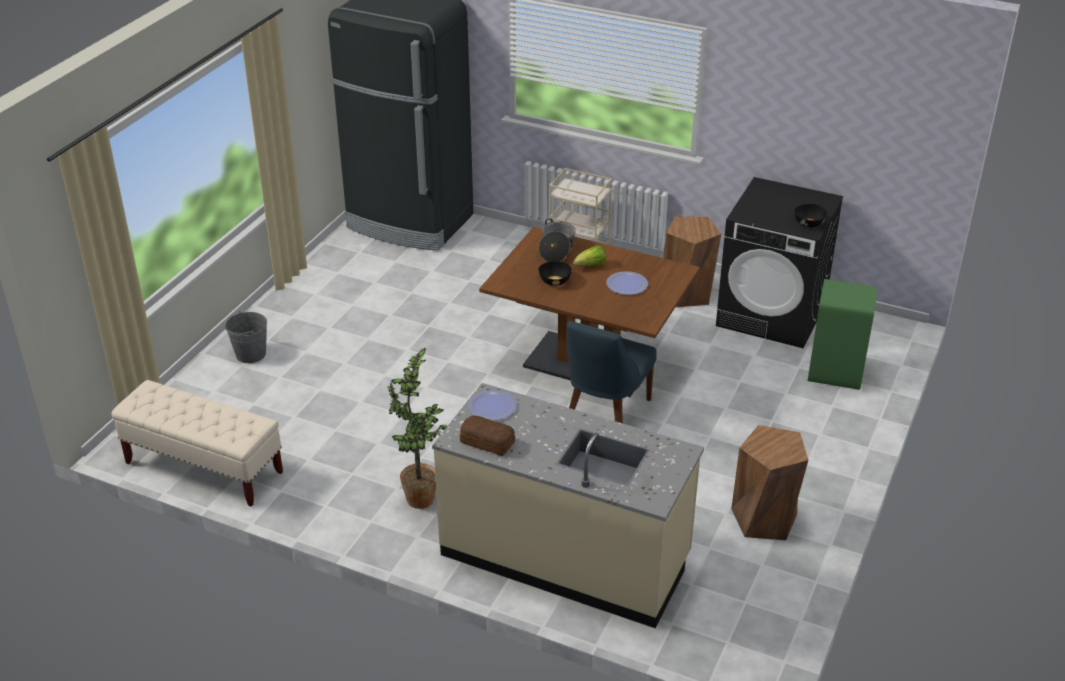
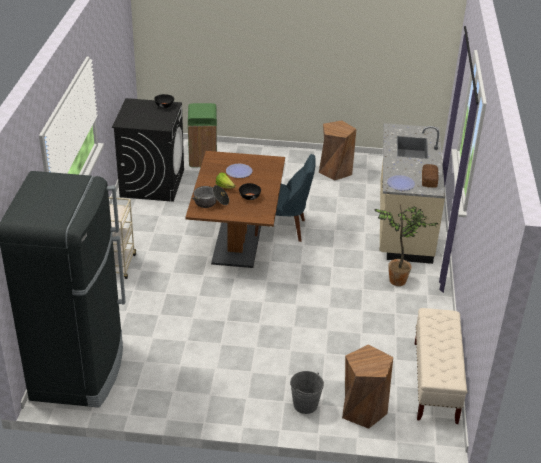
camera: 110 degrees left, 0 degrees up
(687, 293) = (139, 216): brown stool -> brown stool (363, 410)

